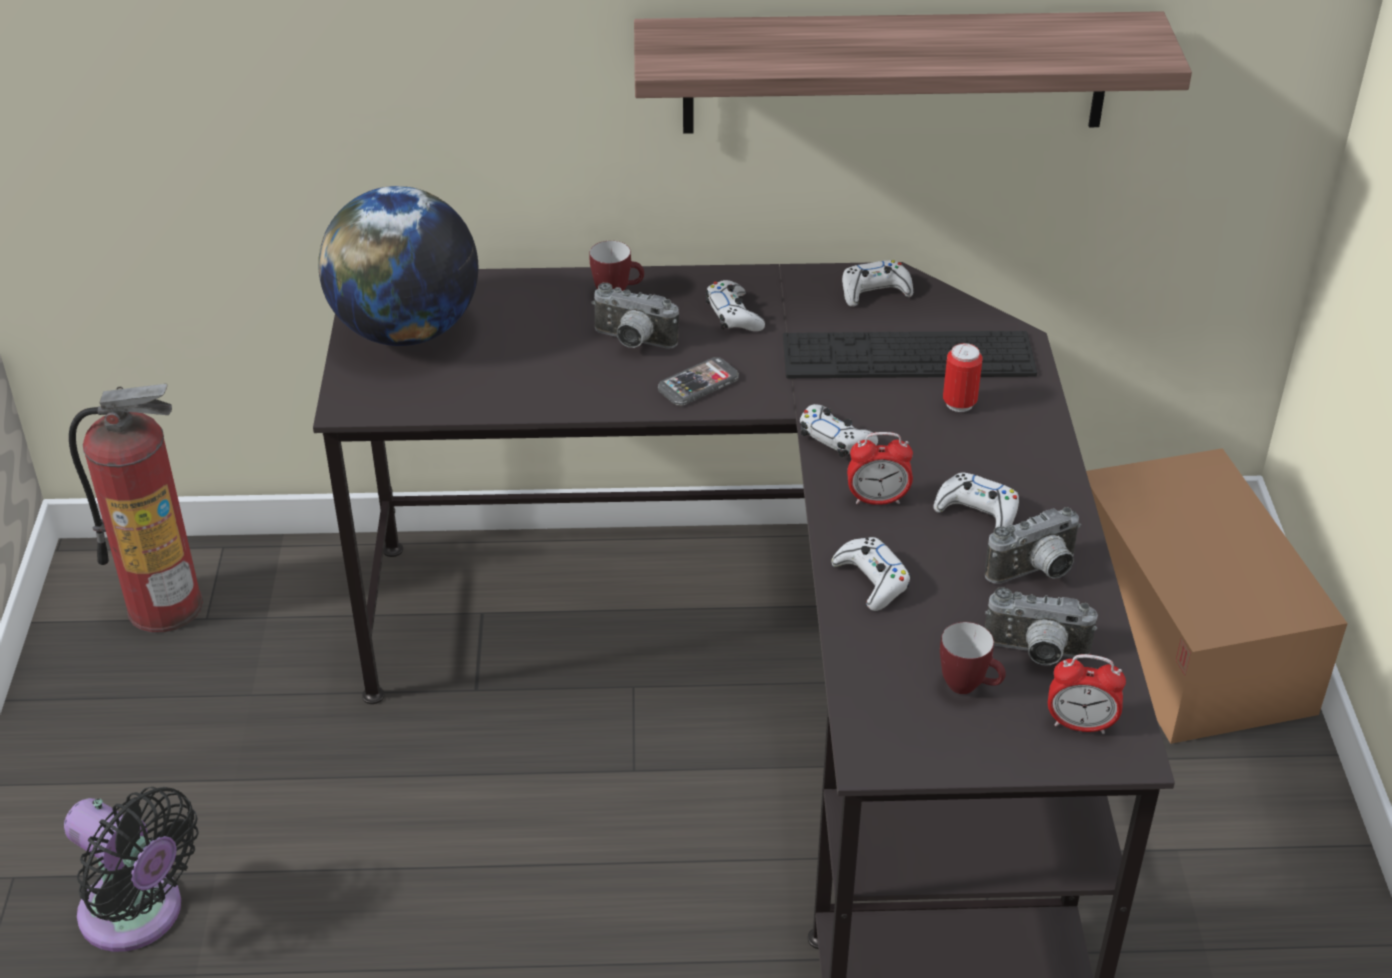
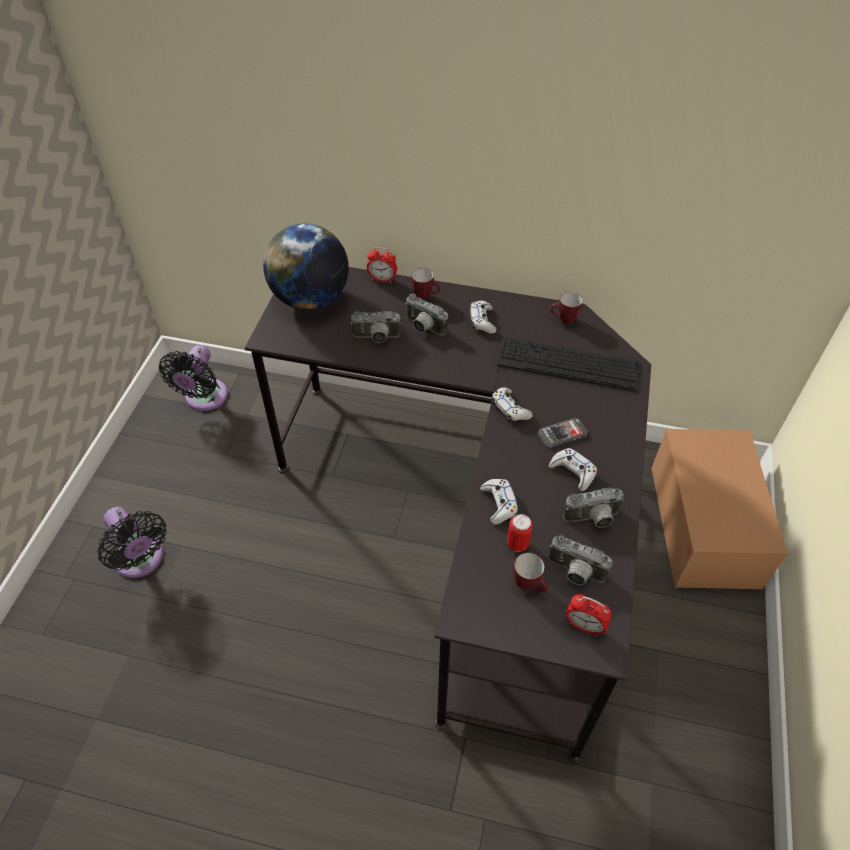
camera: 15 degrees right, 10 degrees up
(166, 605) = (204, 399): fire extinguisher -> black fan
(554, 372) = (376, 338): none -> camera
(698, 384) = (448, 360): phone -> phone (562, 433)
(874, 291) = (563, 320): white game controller -> mug
(877, 499) = (520, 452): alarm clock -> alarm clock (382, 279)
(895, 72) = (594, 202): shelf -> none
(959, 403) = (586, 400): can -> can (517, 544)

